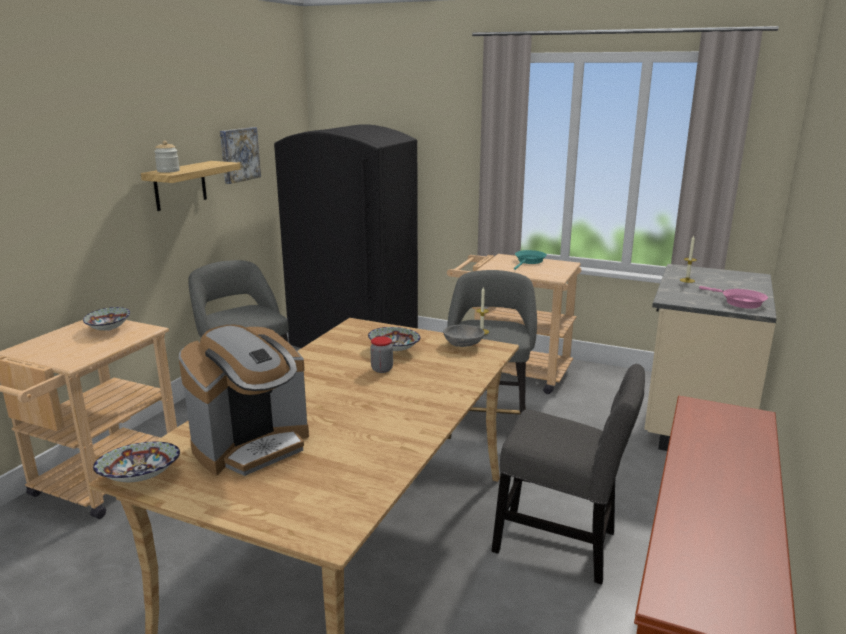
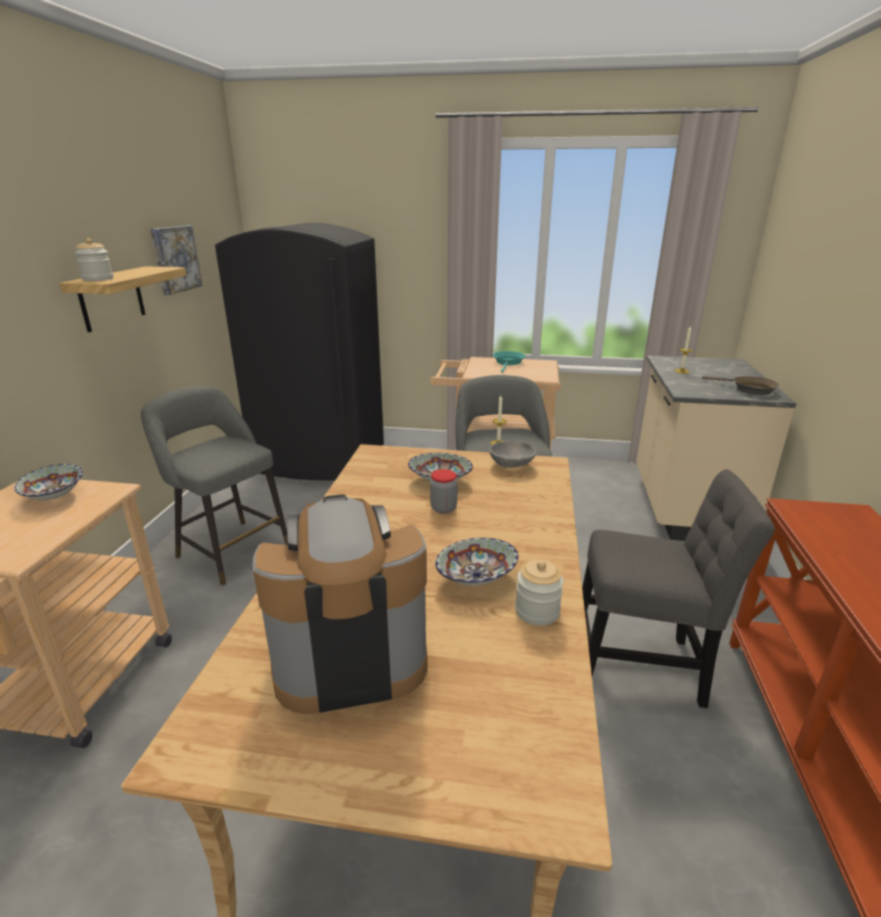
camera: 15 degrees left, 5 degrees up
(140, 478) = (207, 755): bowl -> bowl (477, 579)
(252, 446) = (349, 656): coffee machine -> coffee machine turned 135 degrees counterclockwise
(401, 441) = (537, 611): none -> jar
(739, 302) = (749, 389): pink frying pan -> brown frying pan

